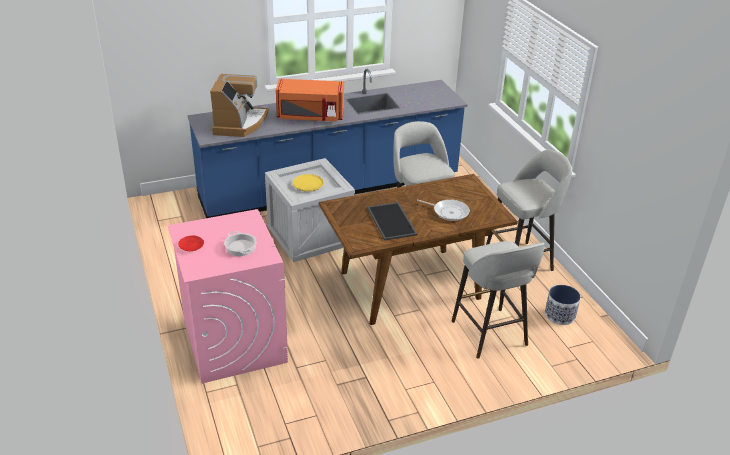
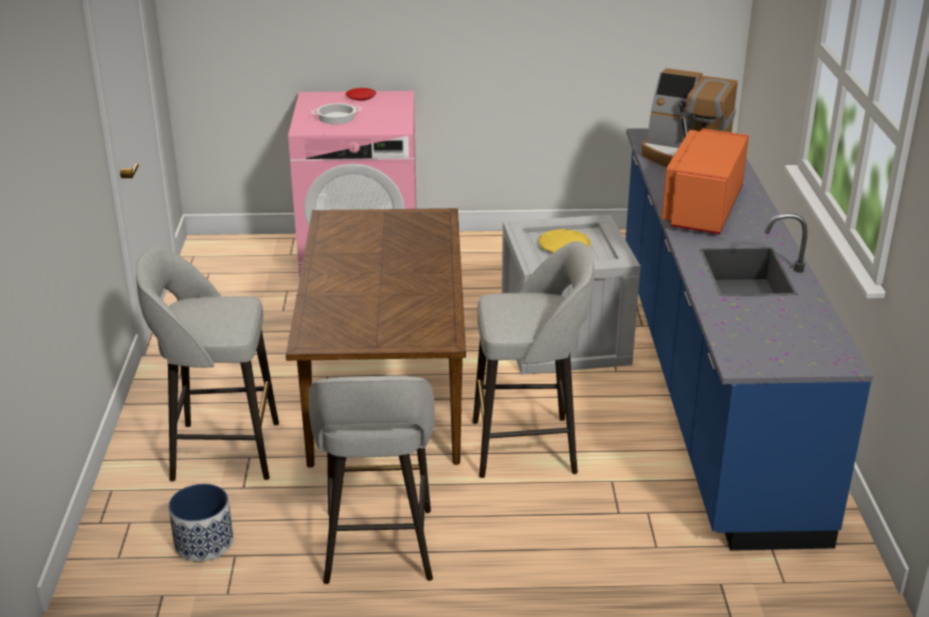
camera: 110 degrees right, 5 degrees down
(392, 221) = (367, 249): tray -> none
(449, 212) = (358, 298): frying pan -> none

